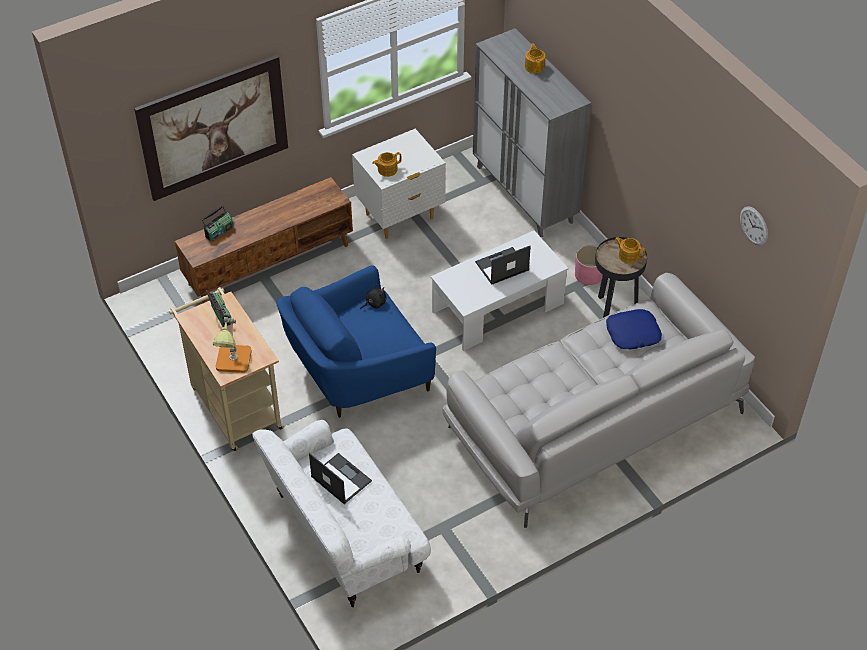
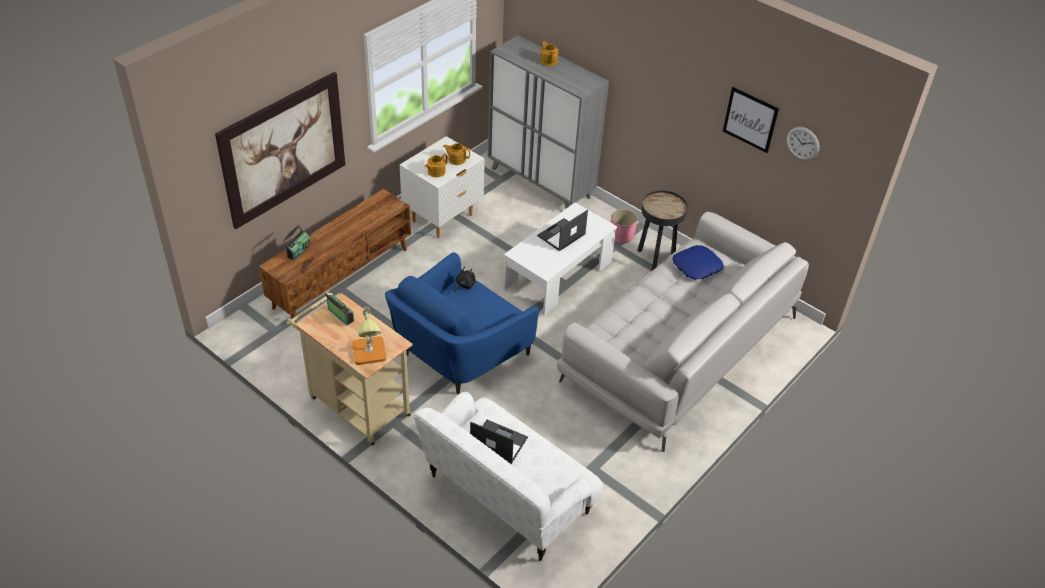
camera: 20 degrees left, 5 degrees down
(628, 255) = (669, 204): teapot -> teapot (456, 159)
(710, 185) = (750, 119): none -> picture

